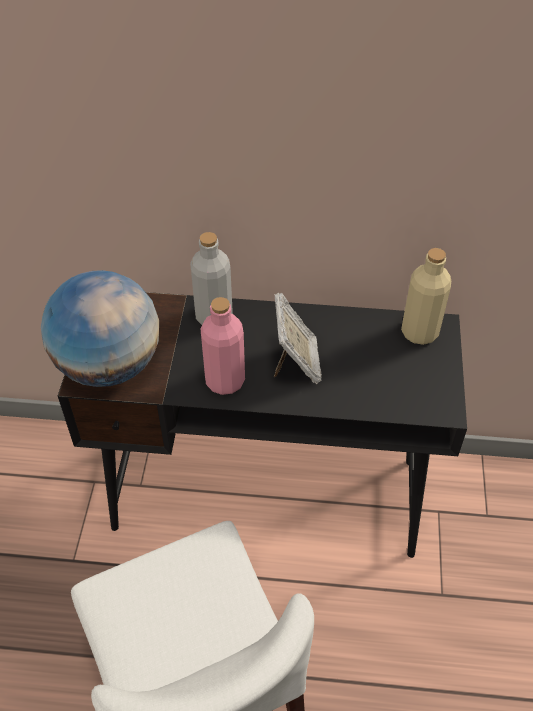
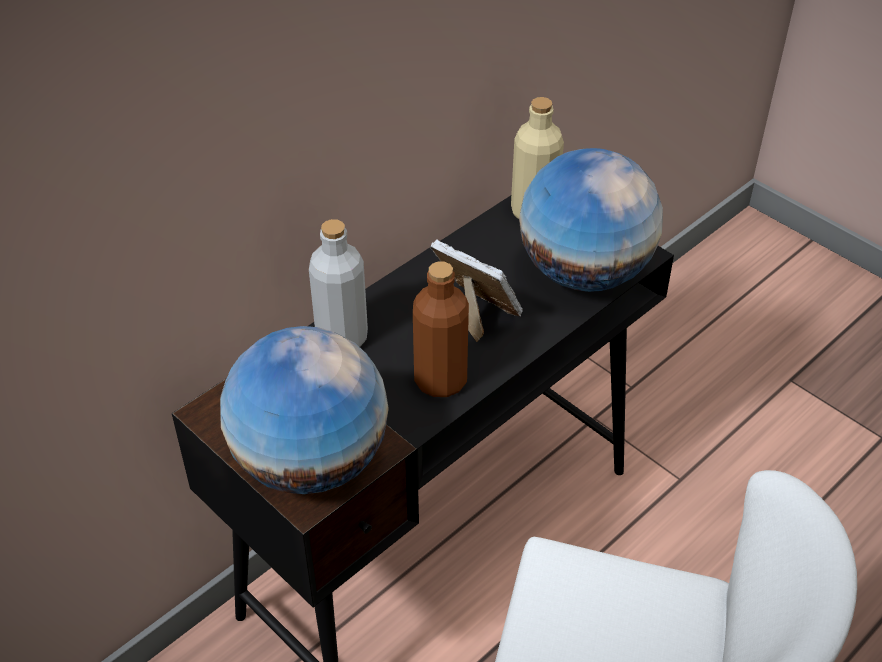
camera: 50 degrees left, 5 degrees down
(225, 381) = (440, 380): pink bottle -> brown bottle
(393, 391) = (584, 272): none -> globe

